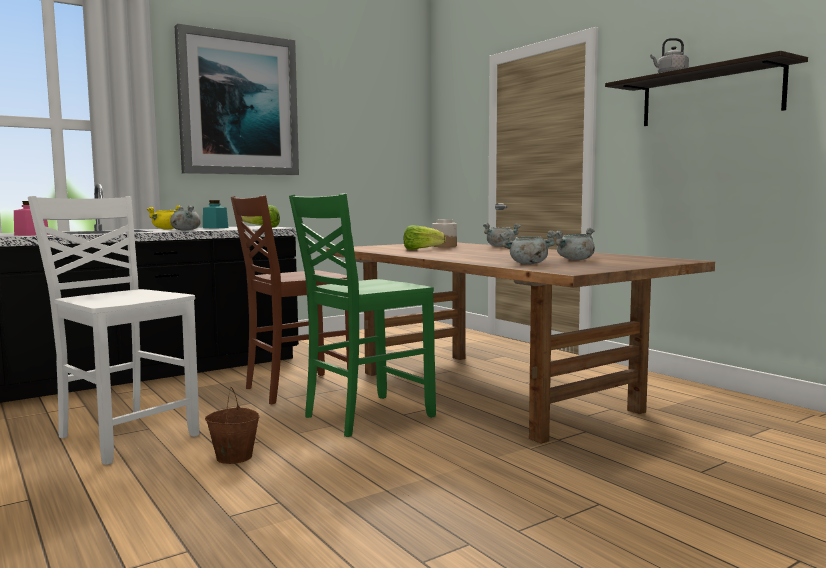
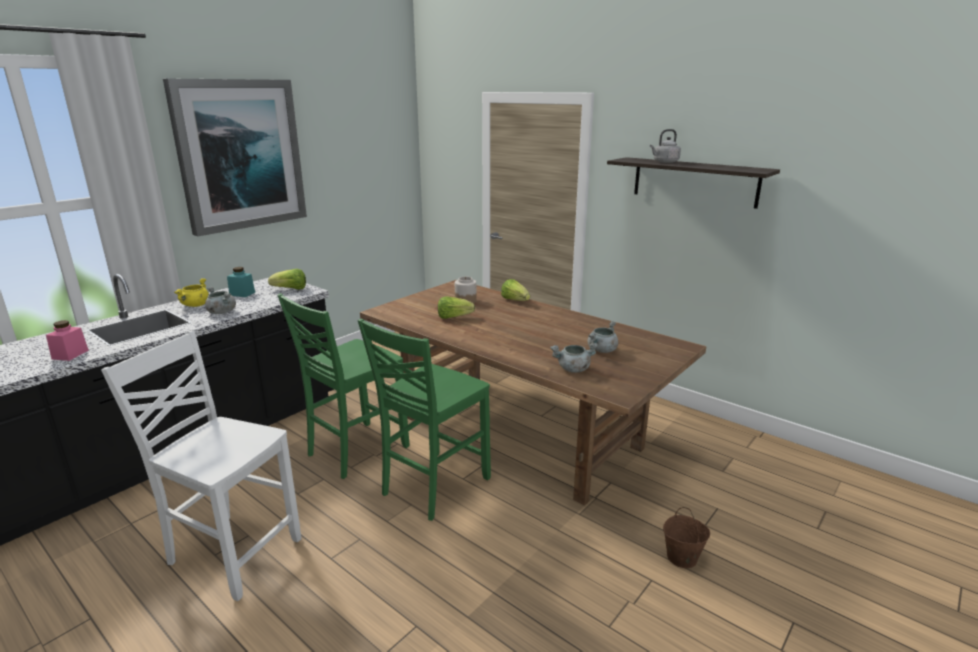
camera: 15 degrees left, 15 degrees up
(233, 457) = (348, 568): brown bucket -> brown bucket (681, 557)
(297, 389) = (355, 450): brown chair -> green chair
(501, 246) = (515, 300): grey cooking pot -> lettuce

